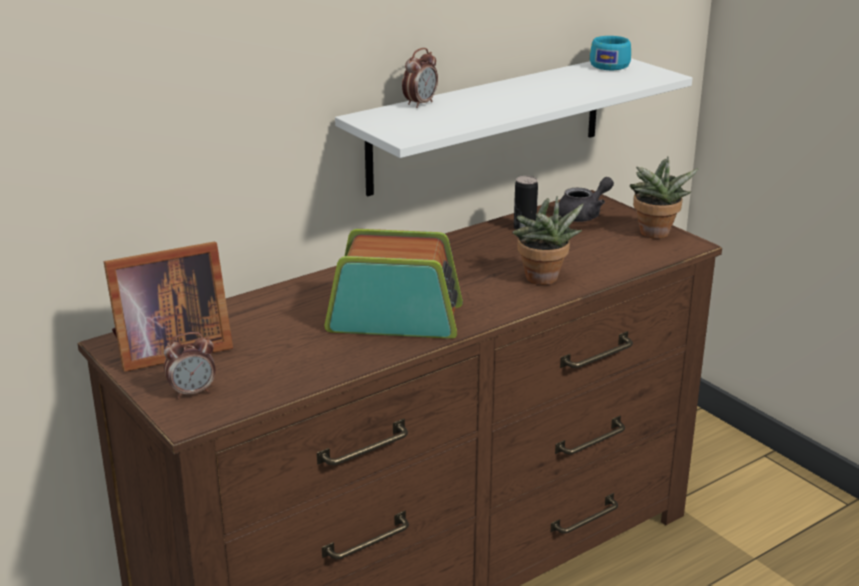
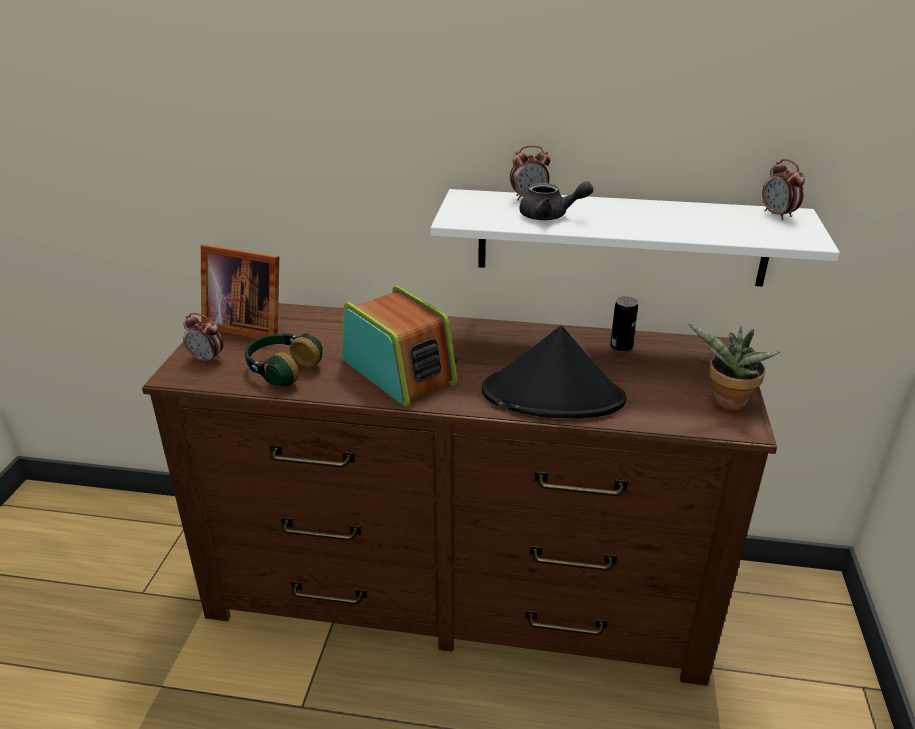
camera: 45 degrees right, 5 degrees up
(289, 365) = (282, 370): none -> headphones
(543, 280) = (553, 396): potted plant -> black hat
(584, 215) = (693, 357): grey teapot -> grey teapot (550, 216)
(610, 65) = (778, 215): turquoise cup -> alarm clock

